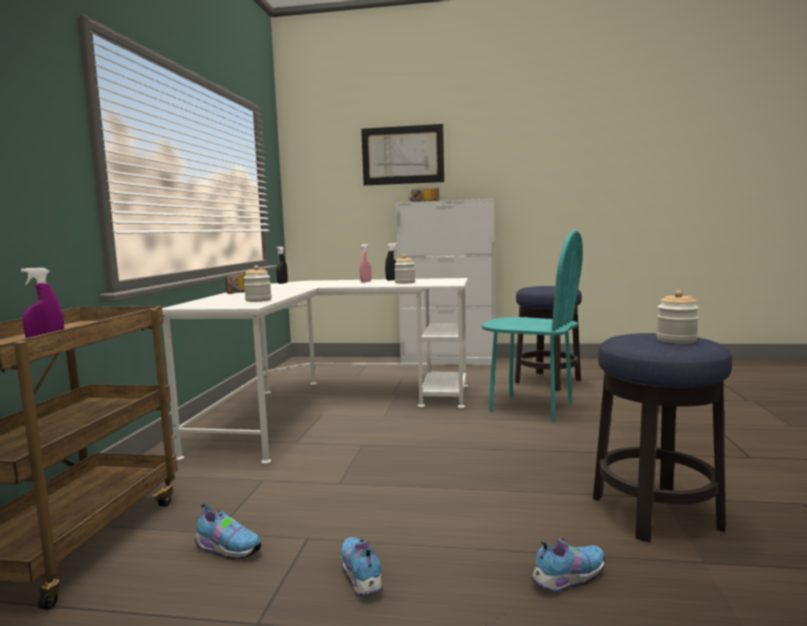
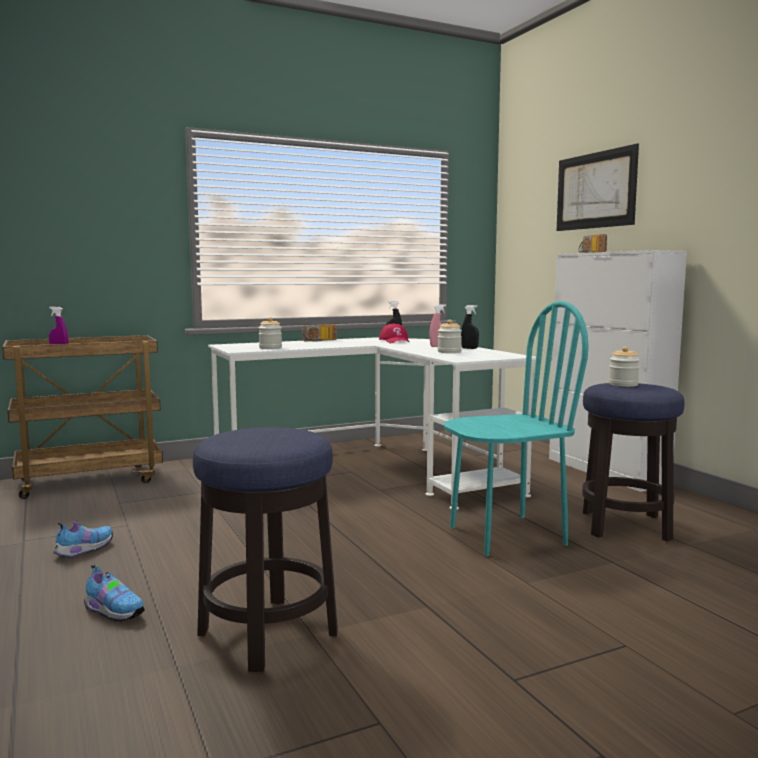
camera: 55 degrees right, 0 degrees up
(228, 549) = (100, 511): shoe -> none
(303, 284) = (395, 341): none -> red cap
(531, 407) = (506, 535): turquoise chair -> turquoise chair turned 105 degrees counterclockwise
(676, 340) = (266, 439): jar -> jar (623, 384)

